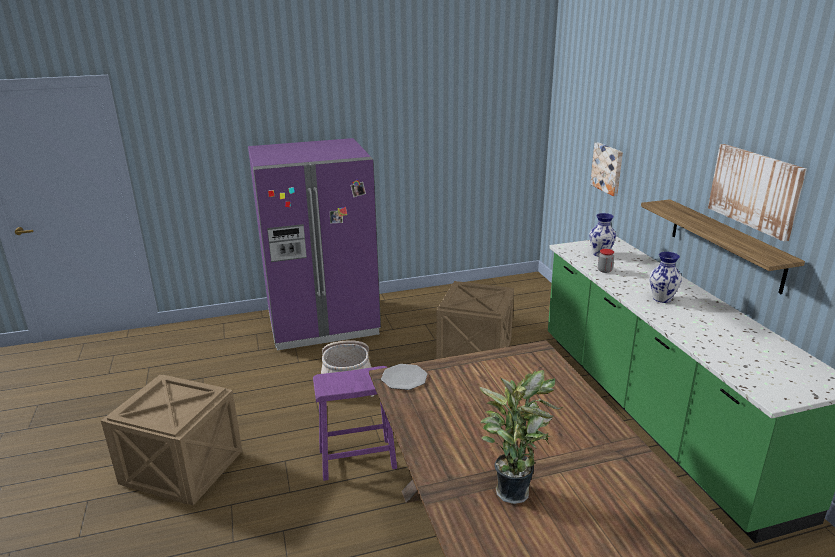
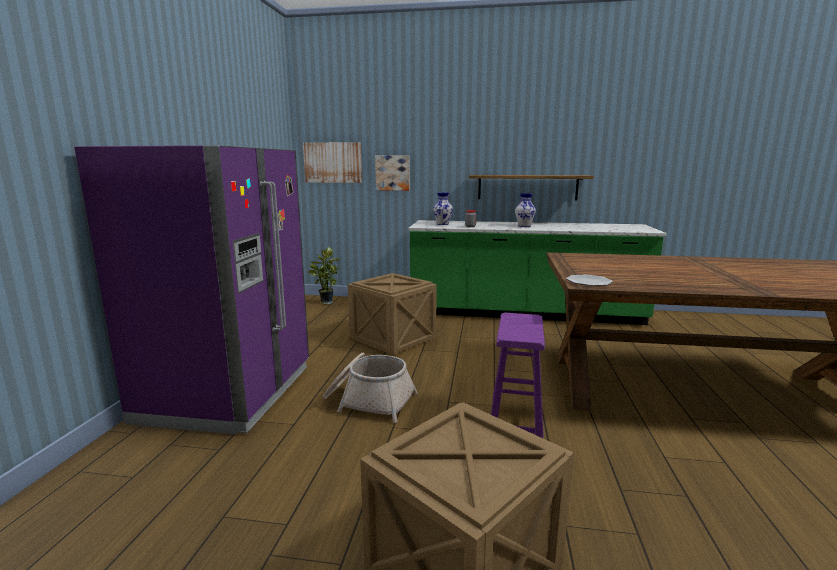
camera: 65 degrees left, 10 degrees down
(513, 489) = (748, 279): potted plant -> potted plant (325, 302)
(755, 189) = (544, 146): picture -> picture (333, 162)

